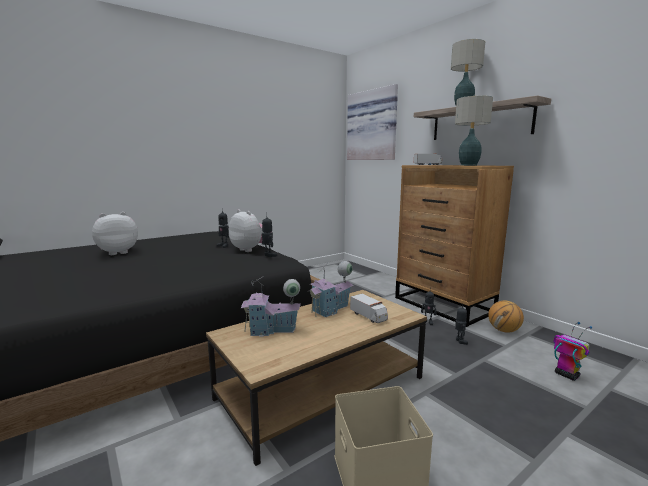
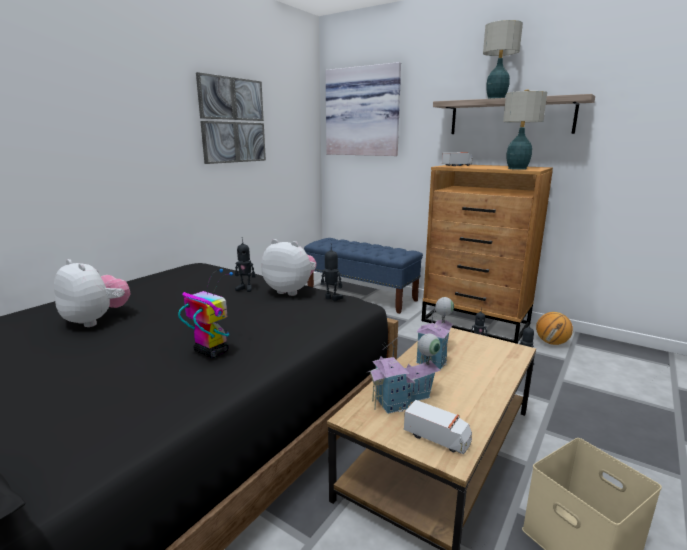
camera: 20 degrees left, 5 degrees up
(117, 252) = (96, 320): plush toy -> plush toy turned 90 degrees clockwise
(263, 133) = (232, 120): none -> picture
(362, 274) = (361, 295): none -> blue bench
(368, 316) = (483, 359): toy truck -> toy truck (437, 438)
(566, 375) = (636, 381): toy robot -> toy robot (210, 351)

